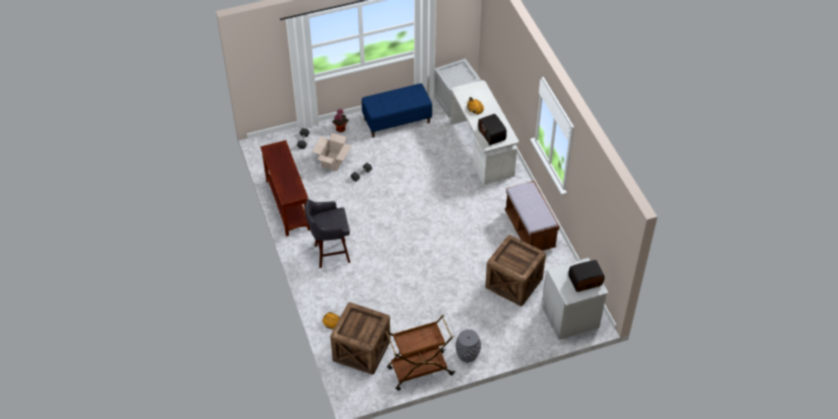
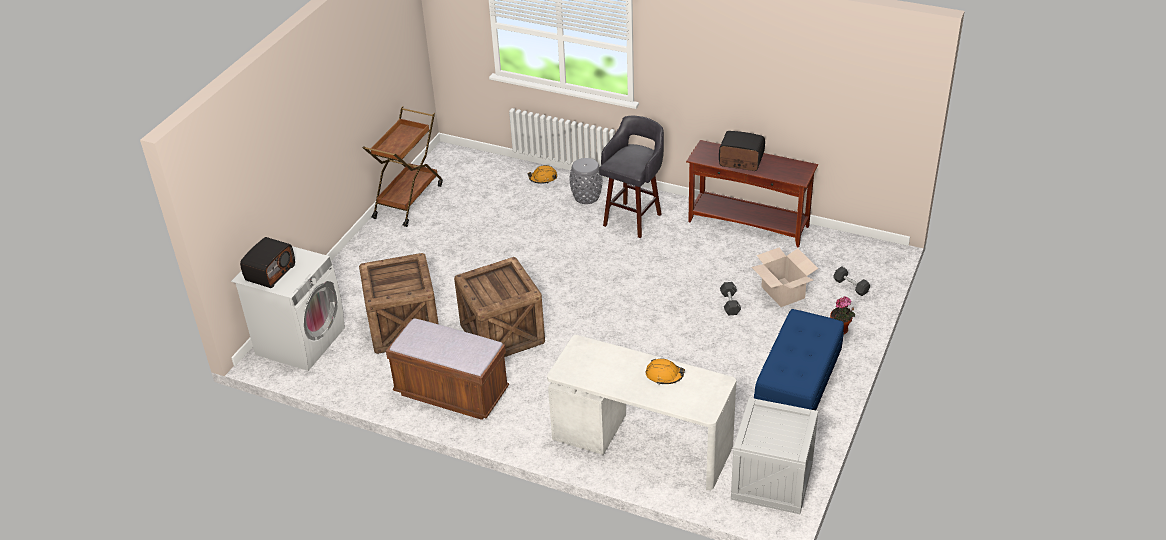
camera: 135 degrees right, 10 degrees down
(360, 351) = (485, 178): crate -> crate (503, 333)
(467, 354) = (378, 240): grey stool -> grey stool (586, 197)
(492, 135) = (591, 359): radio -> radio (740, 161)

